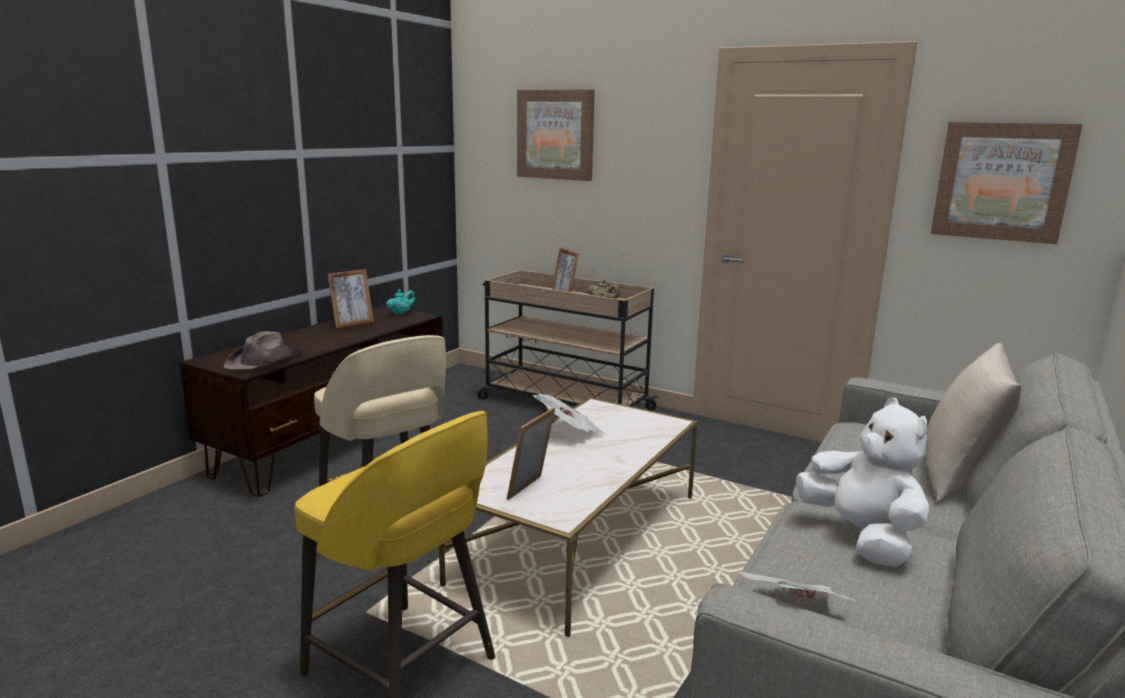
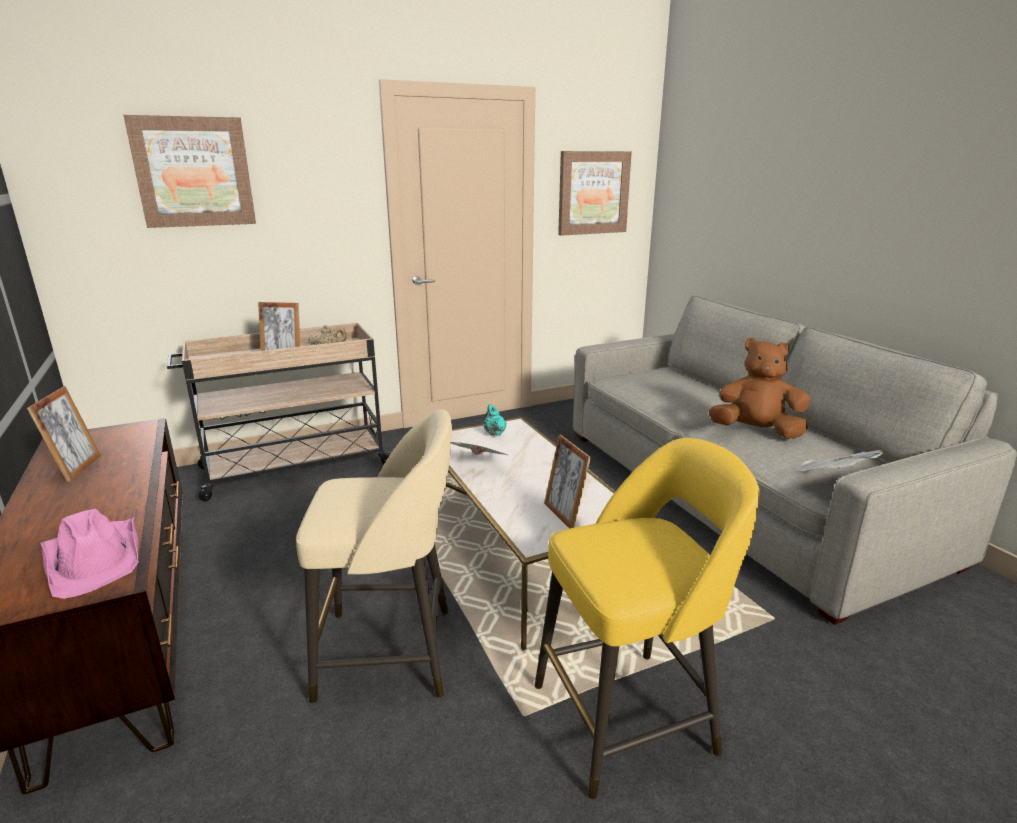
camera: 55 degrees left, 5 degrees up
(266, 360) = (96, 558): brown hat -> pink hat
(401, 313) = (105, 434): turquoise teapot -> turquoise teapot (494, 433)
(861, 537) = (755, 431): white plush toy -> brown plush toy
(958, 477) = (702, 384): beige pillow -> none

